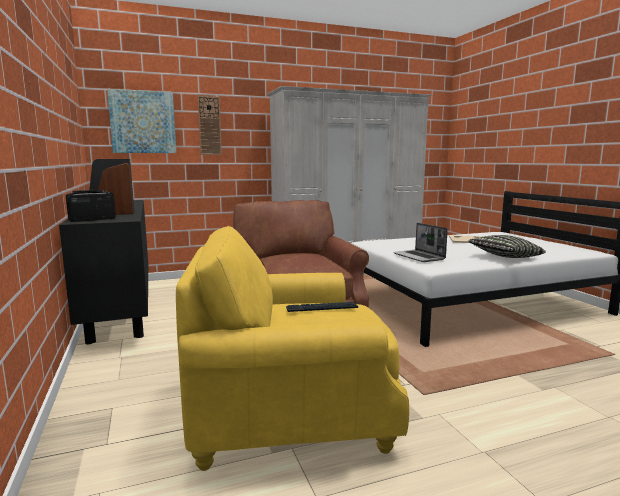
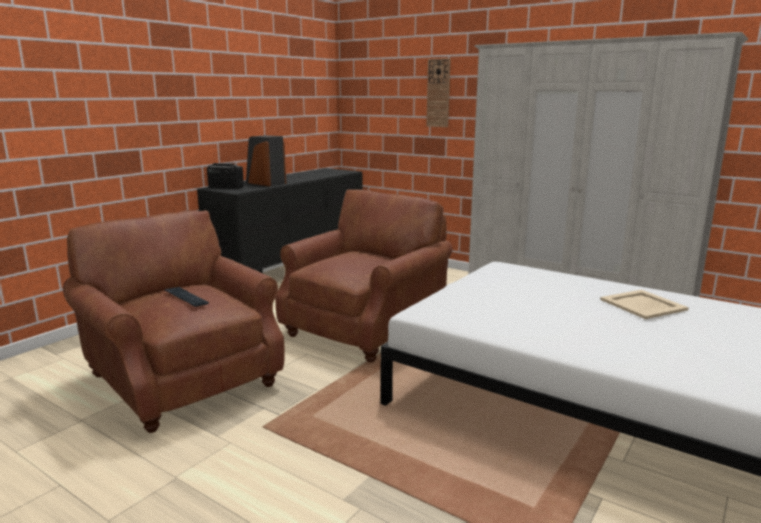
camera: 55 degrees right, 5 degrees up
(143, 122) = (379, 91): picture -> none
(290, 414) = (182, 380): yellow armchair -> brown armchair
(419, 257) = (463, 298): laptop -> none
(504, 257) = (562, 339): pillow -> none

